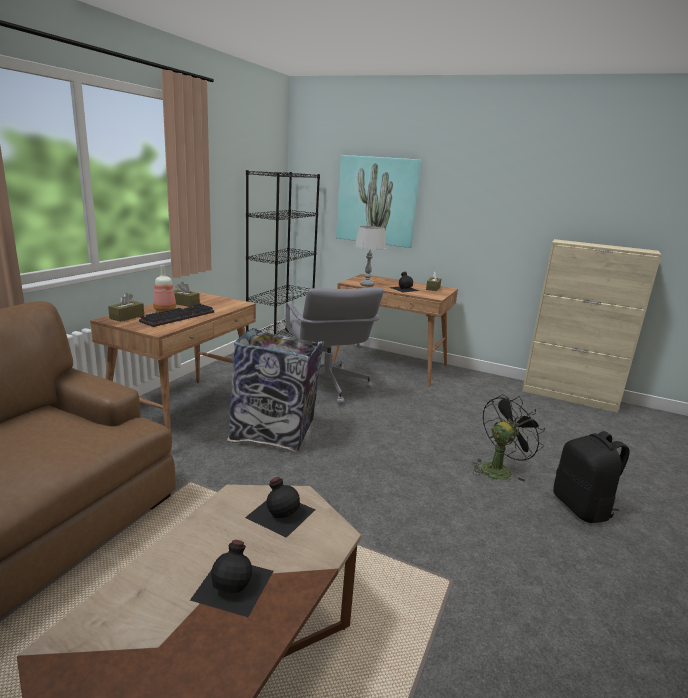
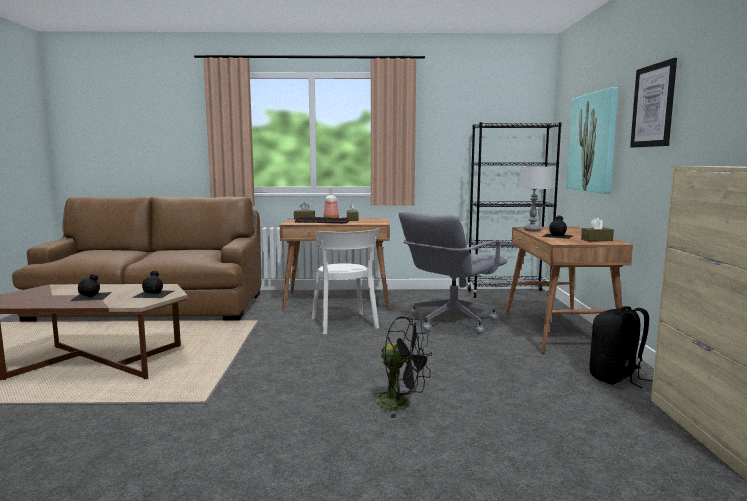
camera: 65 degrees right, 10 degrees down
(274, 433) = (345, 324): trash can -> white chair
(473, 185) = (653, 106): none -> picture
(582, 508) = (374, 454): black backpack -> black backpack (616, 378)

